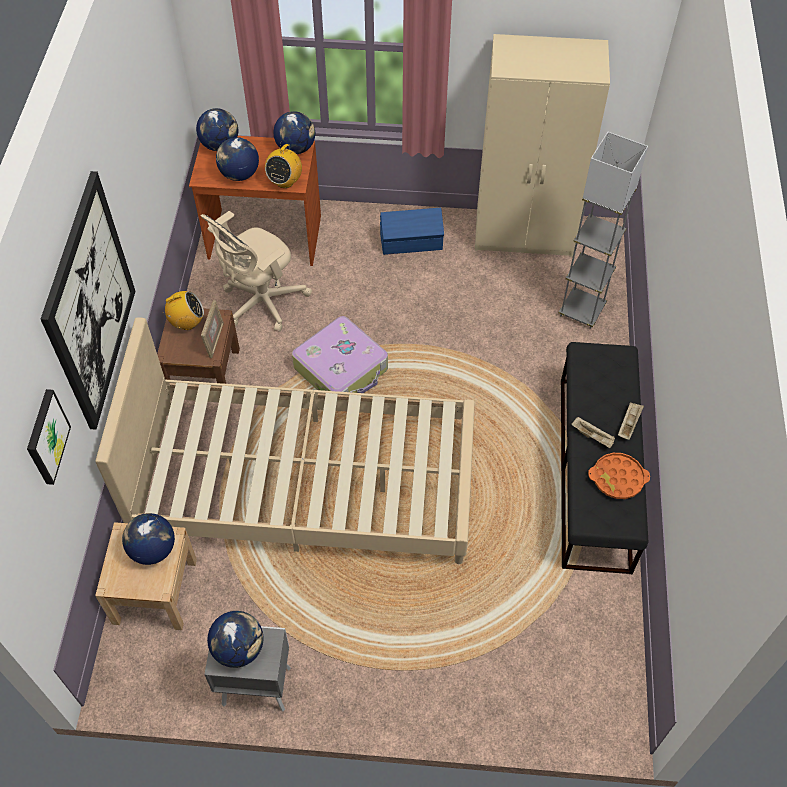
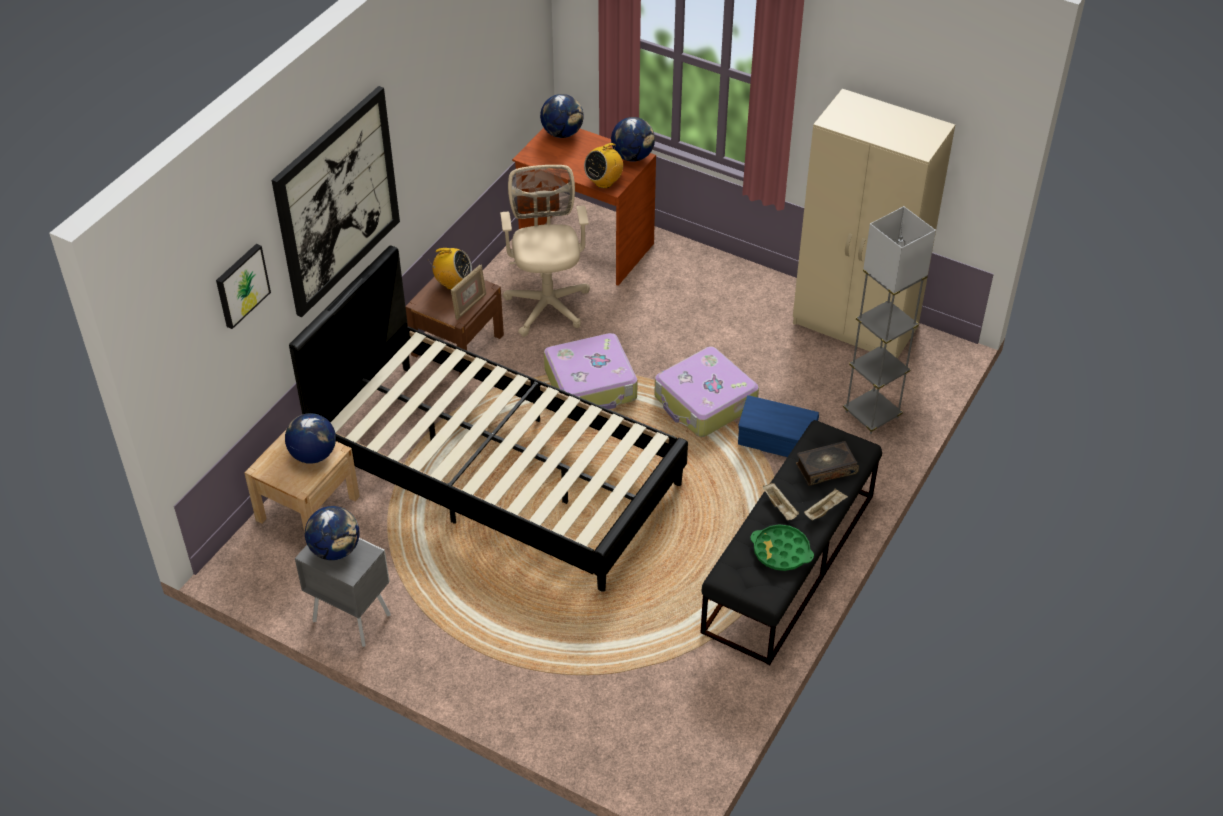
camera: 25 degrees right, 10 degrees down
(239, 174) = (564, 163): globe -> none
(261, 303) = (547, 303): beige office chair -> beige office chair turned 105 degrees clockwise
(306, 484) = (497, 471): beige bed -> black bed
(412, 242) = (731, 296): blue storage box -> blue storage box (777, 443)
(445, 349) = (705, 402): none -> suitcase
(607, 384) = (825, 468): none -> book
(617, 478) = (781, 551): orange tray -> green tray

